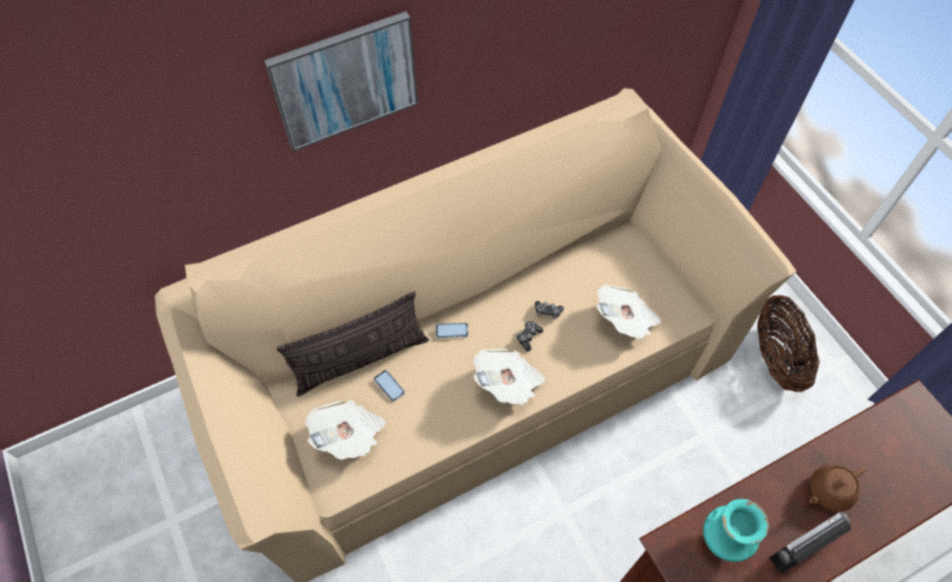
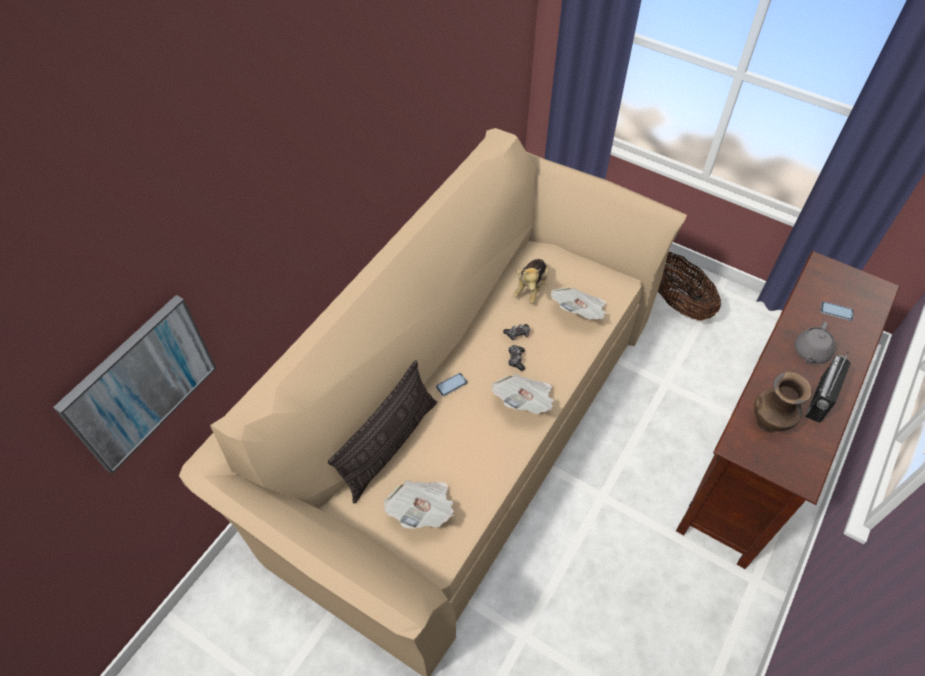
camera: 30 degrees left, 5 degrees down
(345, 81) = (298, 192): picture -> picture (140, 383)
(389, 386) = (429, 454): phone -> phone (836, 311)
(594, 271) = (531, 287): none -> plush toy
(722, 541) = (769, 423): turquoise vase -> brown vase
(828, 491) = (810, 352): brown teapot -> grey teapot

